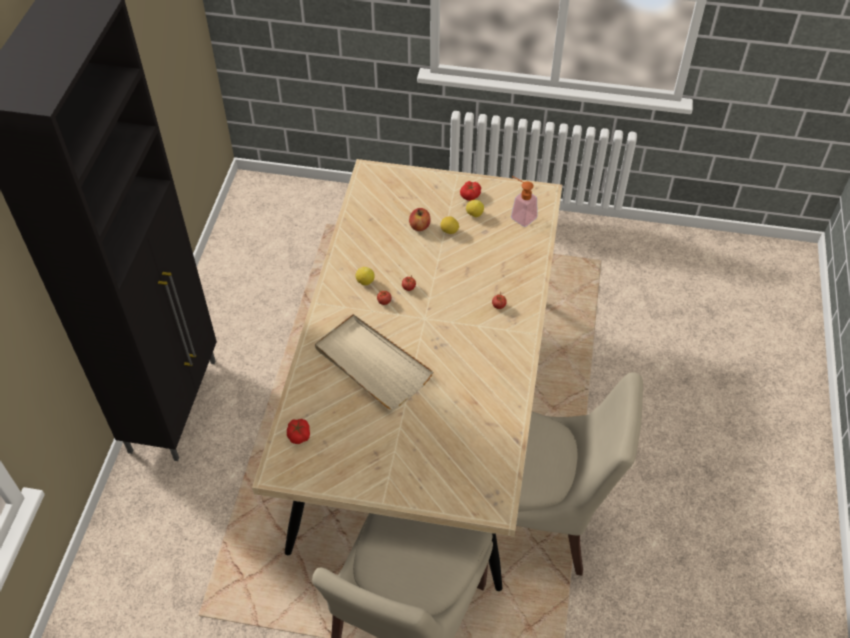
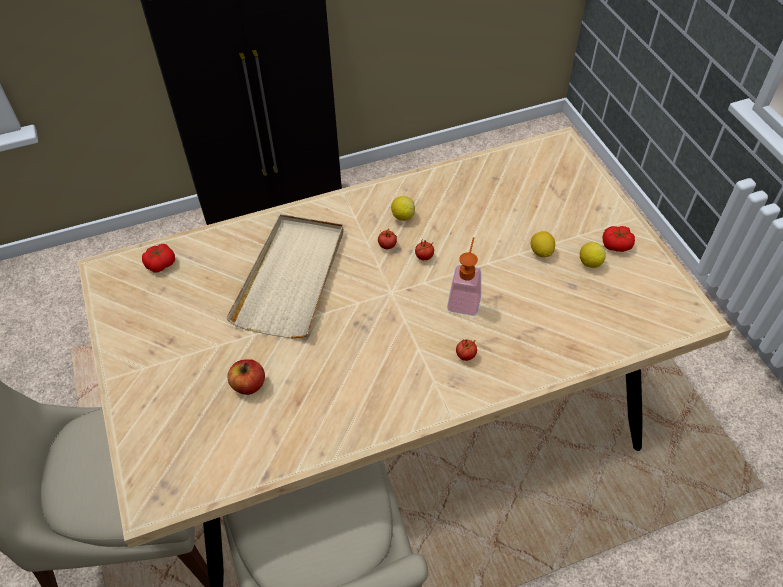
camera: 60 degrees right, 0 degrees up
(419, 226) = (523, 223): apple -> apple (249, 385)
(520, 216) = (632, 309): soap dispenser -> soap dispenser (465, 298)

